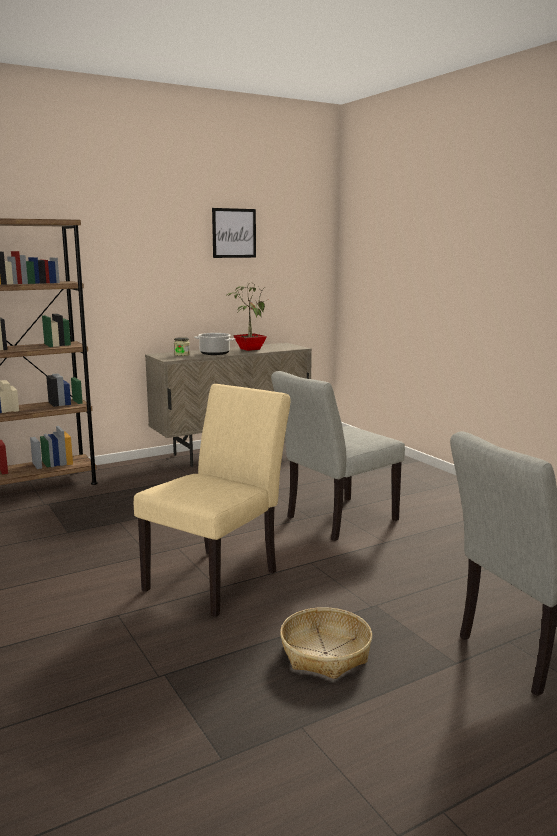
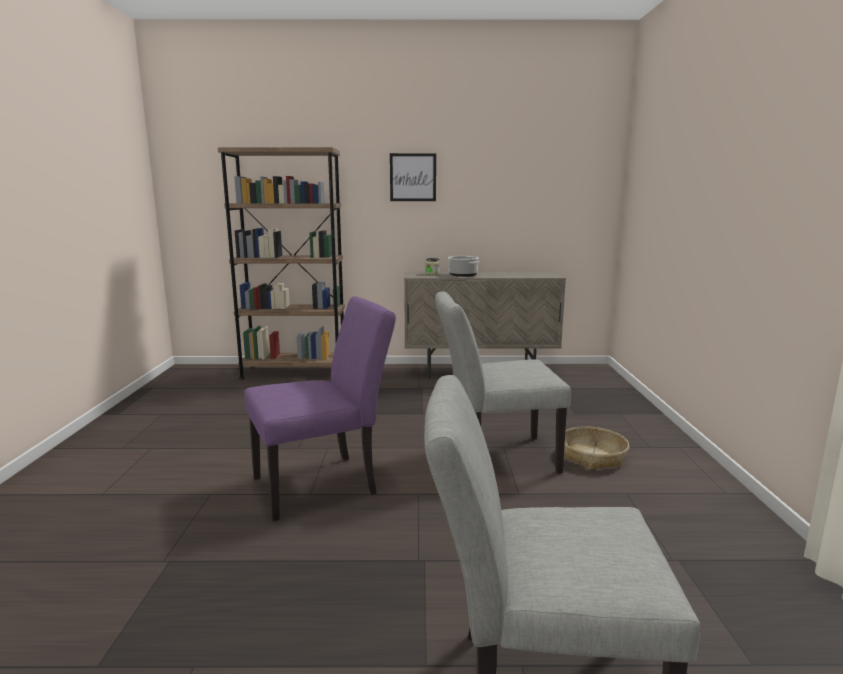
camera: 30 degrees right, 0 degrees up
(219, 576) = (324, 483): beige chair -> purple chair
(234, 233) = (502, 160): picture -> picture (413, 177)
(249, 349) = (503, 274): potted plant -> none
(325, 653) = (312, 595): basket -> basket (592, 456)

